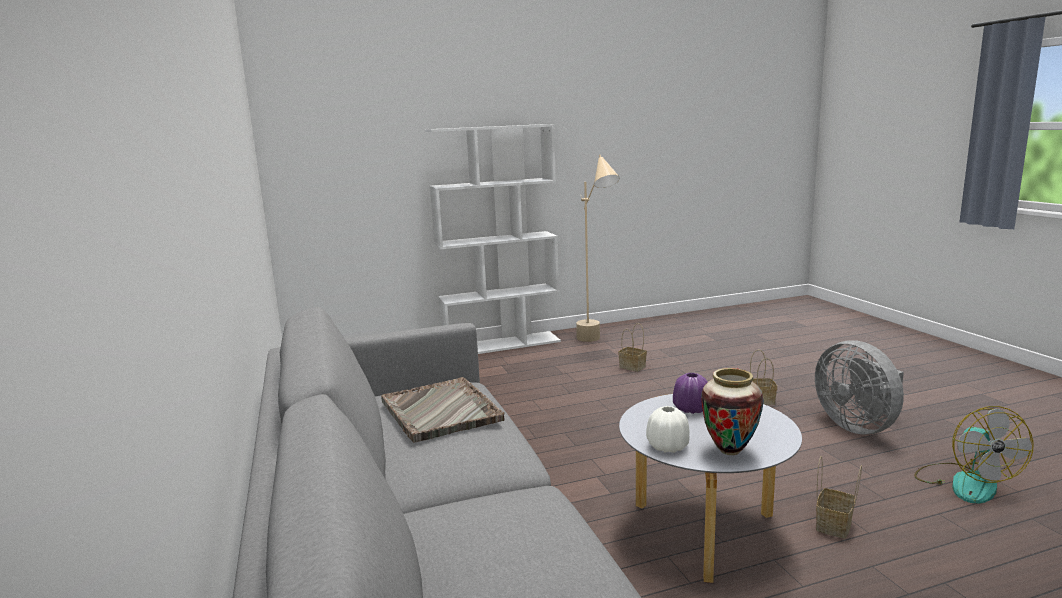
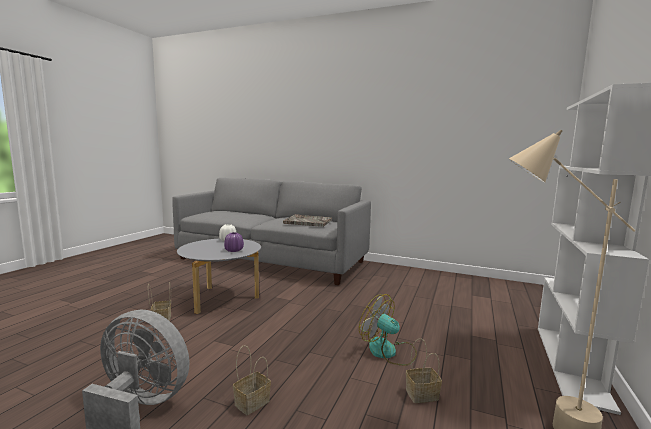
camera: 130 degrees right, 5 degrees down
(730, 451) = (204, 243): vase -> none
(965, 482) = (59, 378): fan -> fan (388, 352)

